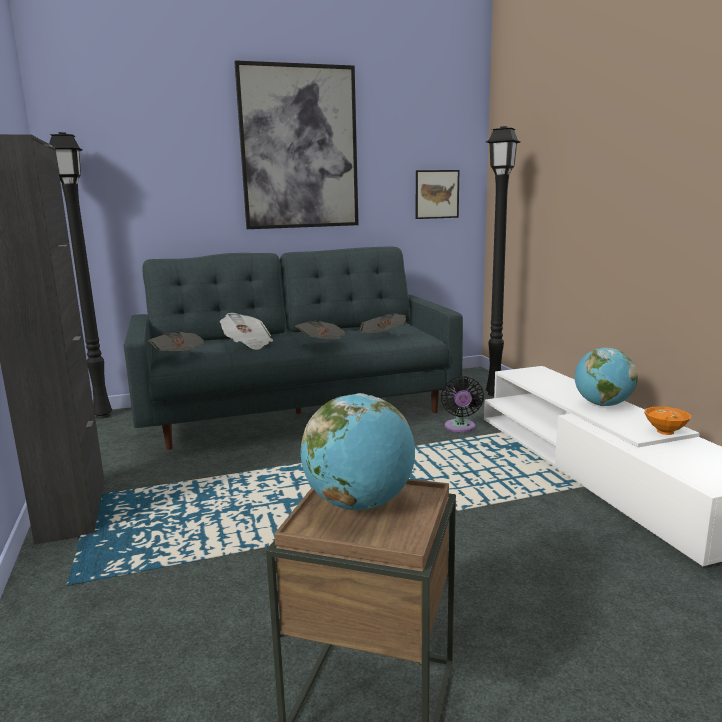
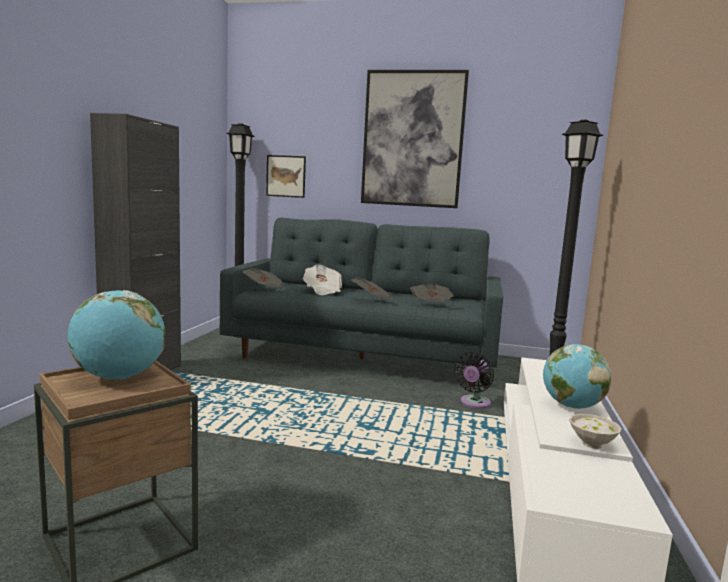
camera: 30 degrees right, 5 degrees down
(437, 194) = (542, 186): picture -> picture (286, 176)
(665, 432) = (591, 445): orange bowl -> white bowl

